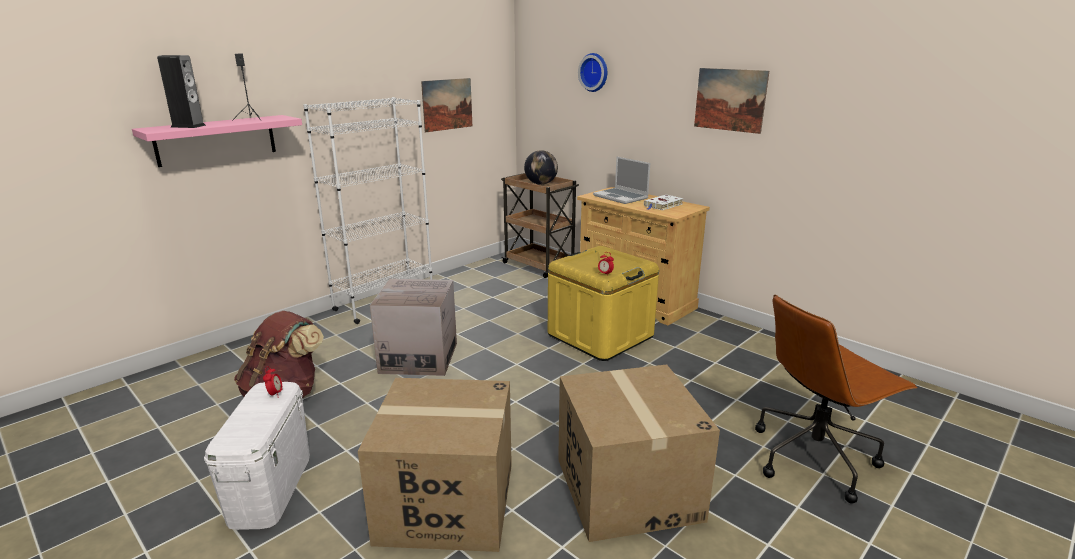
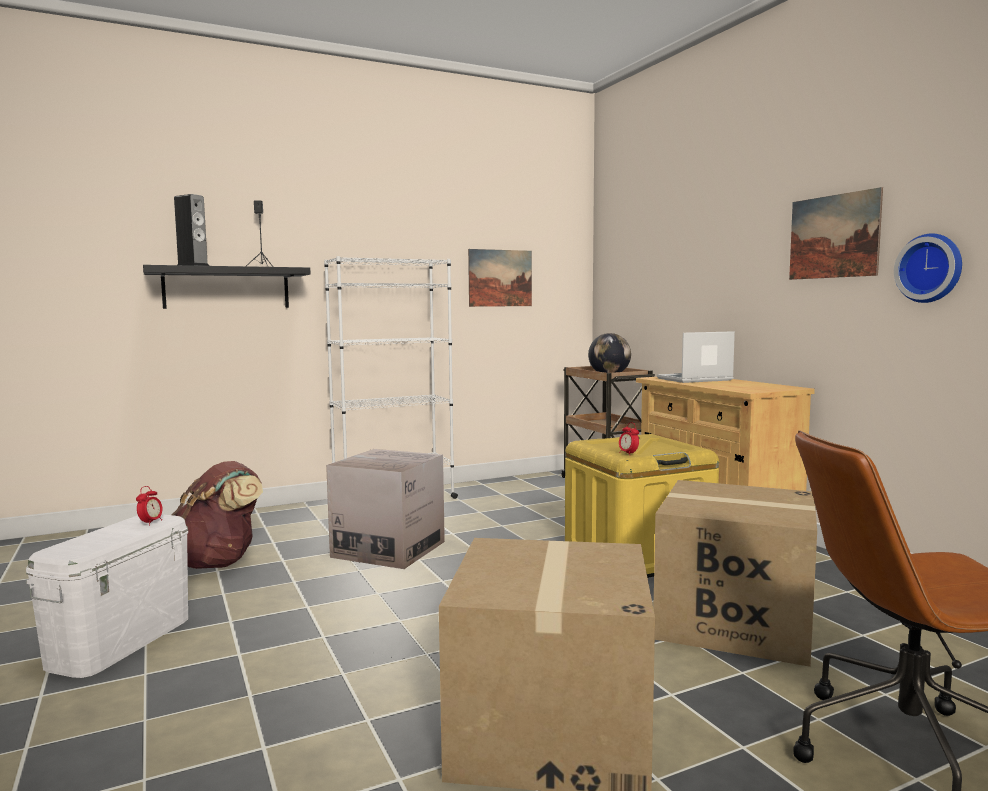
camera: 20 degrees right, 15 degrees down
(216, 140) = (226, 288): pink shelf -> black shelf
(446, 502) = (293, 694): cardboard box -> cardboard box (733, 621)
(594, 72) = (673, 232): wall clock -> wall clock (931, 268)
(621, 197) = (694, 379): laptop -> laptop turned 90 degrees clockwise
(662, 205) = (744, 385): white book -> none

